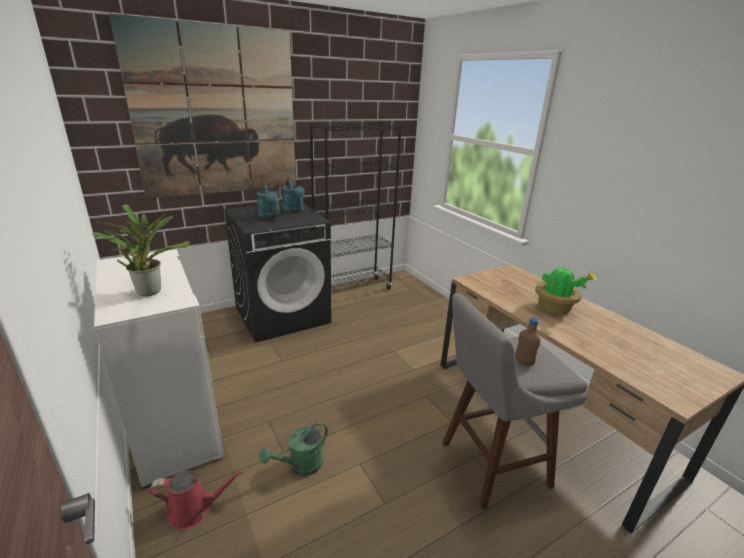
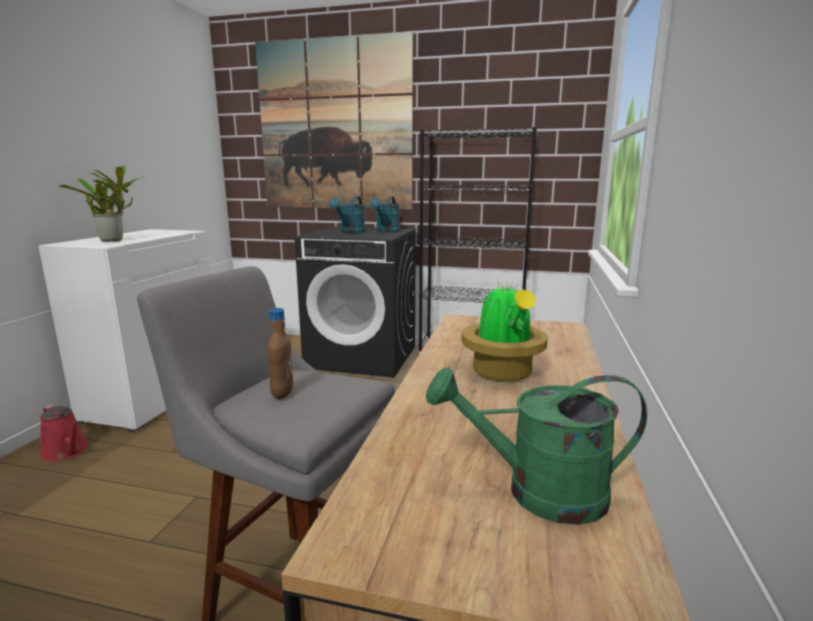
camera: 45 degrees right, 10 degrees down
(300, 466) = (160, 468): green watering can -> green watering can (538, 492)

